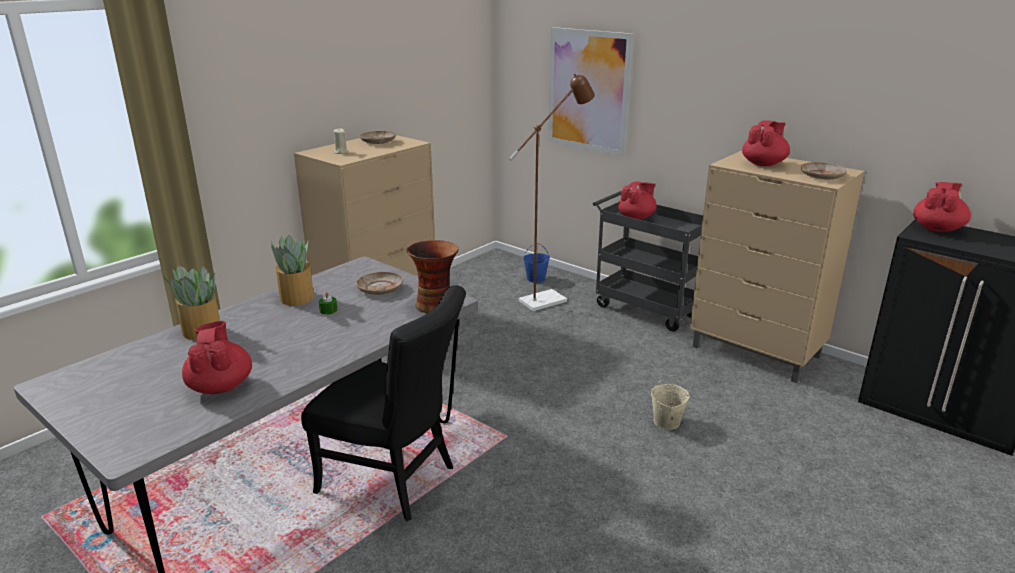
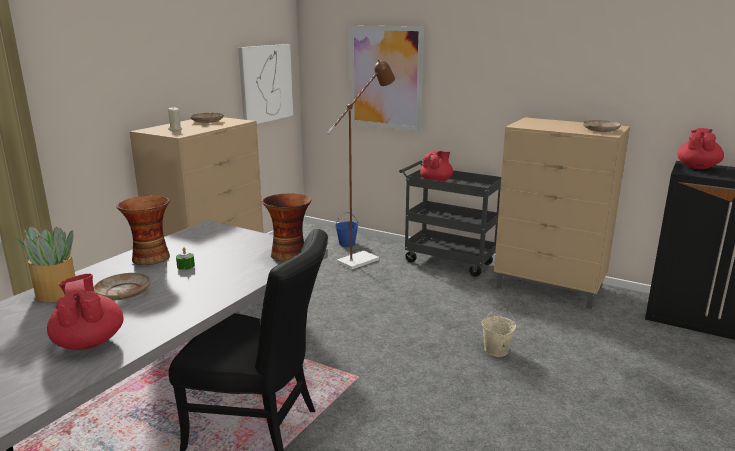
camera: 10 degrees left, 5 degrees down
(296, 298) = (150, 258): potted plant -> vase
(380, 289) = (232, 245): beige plate -> beige plate (124, 293)
(452, 93) = (265, 83): none -> picture
(764, 164) = (549, 125): red teapot -> none

